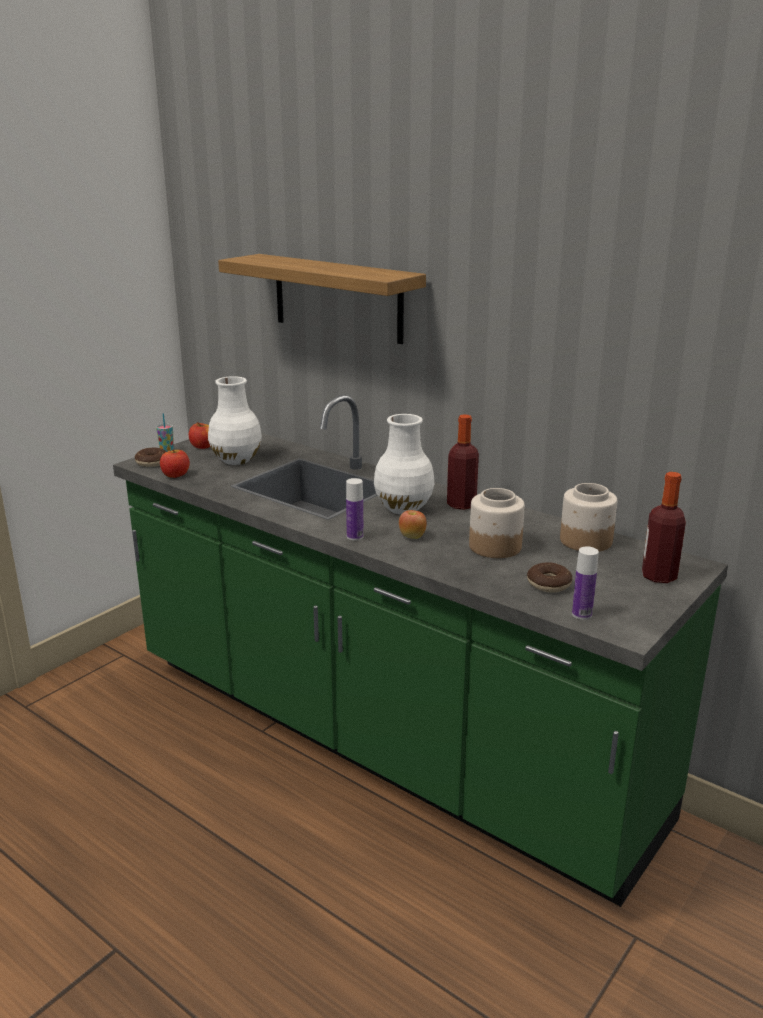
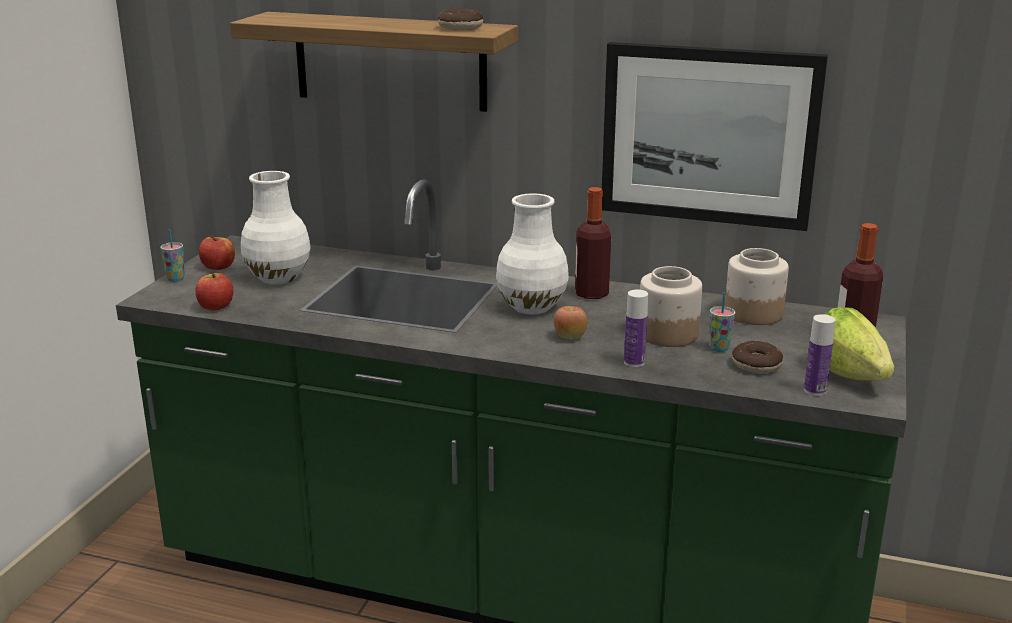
camera: 20 degrees left, 0 degrees up
(152, 462) = (169, 295): donut -> donut (460, 27)
(355, 536) = (506, 347): bottle -> bottle (634, 362)
(529, 565) = (719, 348): none -> cup
(568, 379) = (709, 135): none -> picture
(626, 605) = (848, 374): none -> lettuce

